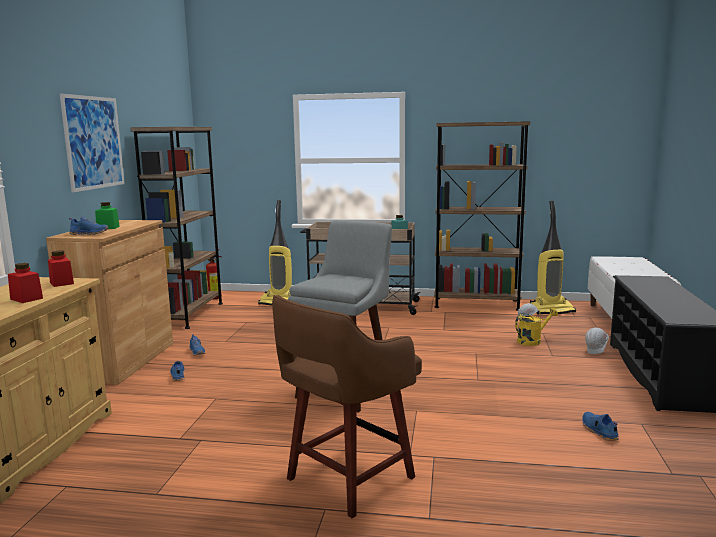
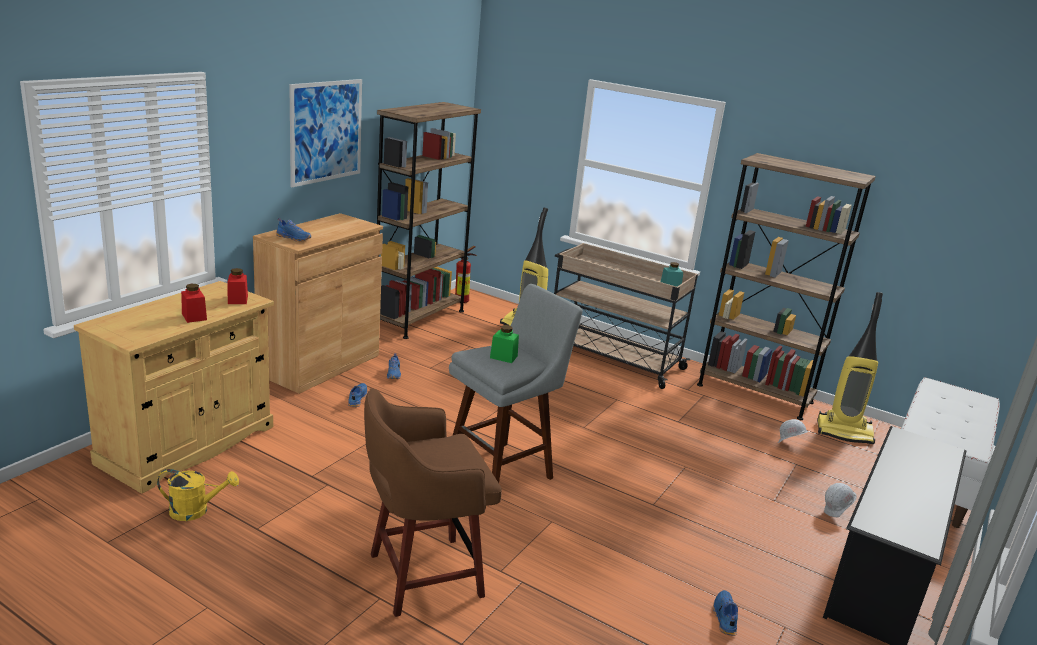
camera: 20 degrees right, 10 degrees up
(108, 228) = (320, 230): green jar -> green jar (503, 357)
(532, 341) = (771, 471): yellow watering can -> yellow watering can (196, 511)

